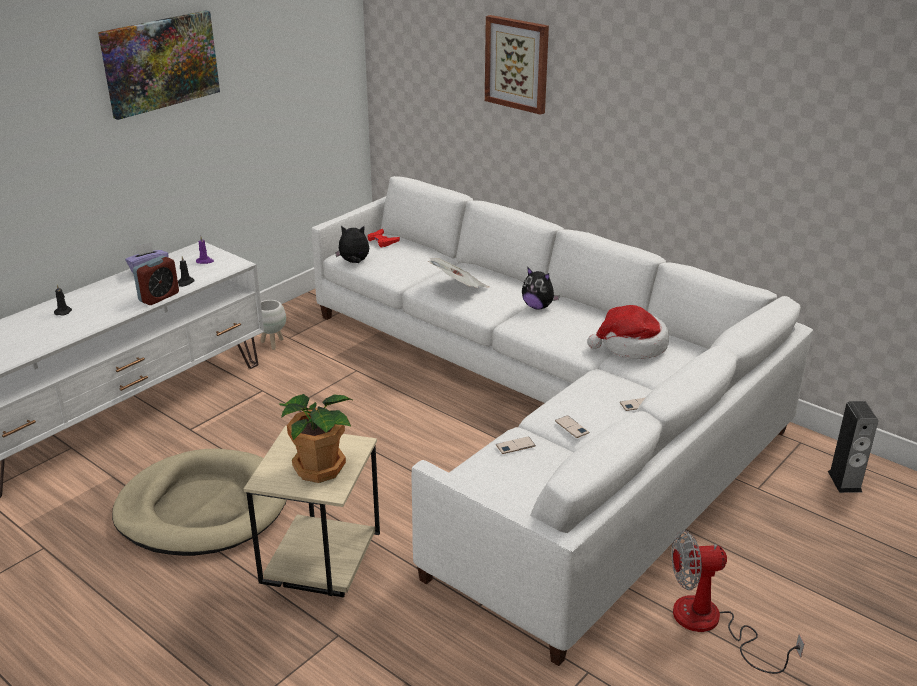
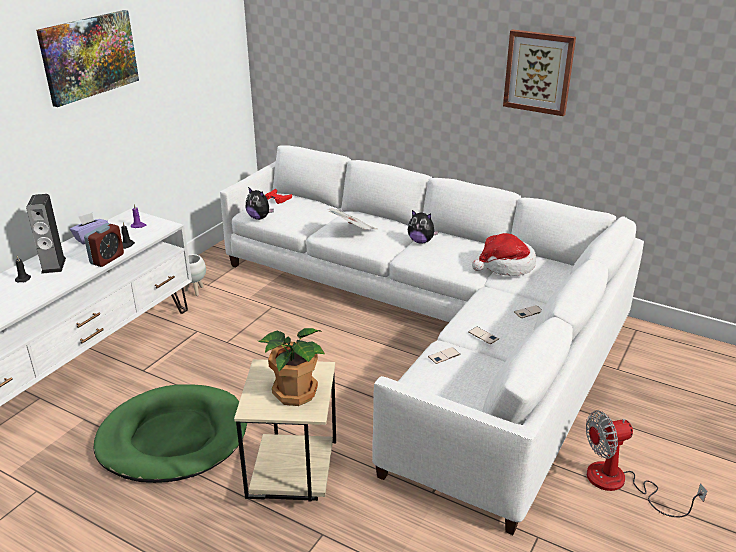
camera: 10 degrees left, 0 degrees up
(203, 508) = (173, 438): beige dog bed -> green dog bed
(354, 262) = (259, 218): plush toy -> plush toy turned 135 degrees counterclockwise
(517, 64) = (385, 46): picture -> picture (539, 72)
(844, 481) = (678, 356): speaker -> speaker (53, 265)

